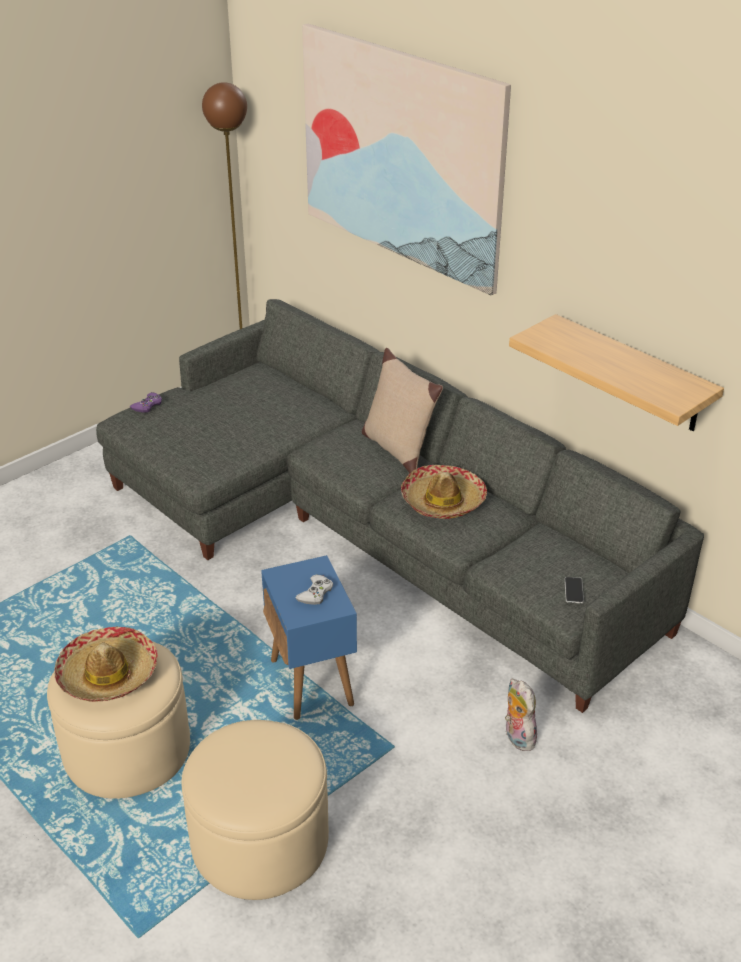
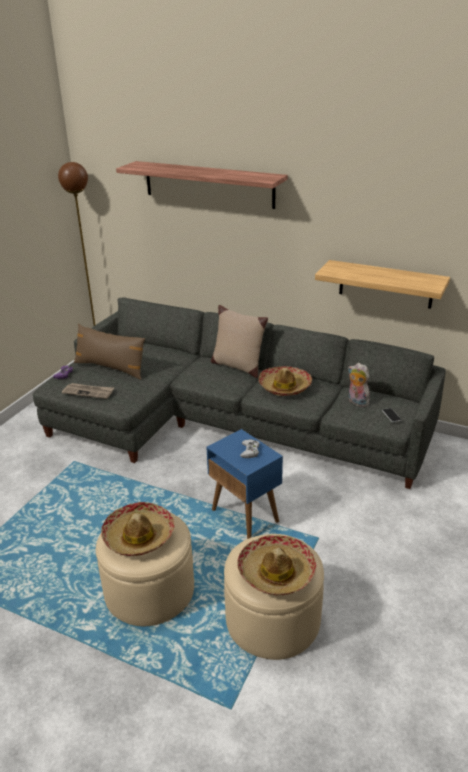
camera: 20 degrees left, 5 degrees down
(164, 442) = (89, 392): none -> newspaper
(216, 409) = (111, 367): none -> brown pillow
(248, 779) = (276, 572): none -> hat
(401, 155) = (208, 184): picture -> shelf
(517, 737) = (384, 512): plush toy -> plush toy (356, 402)

